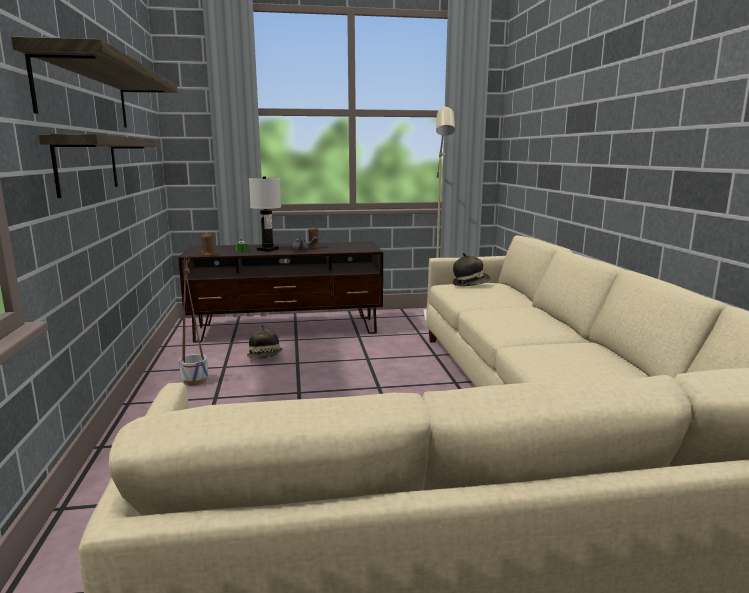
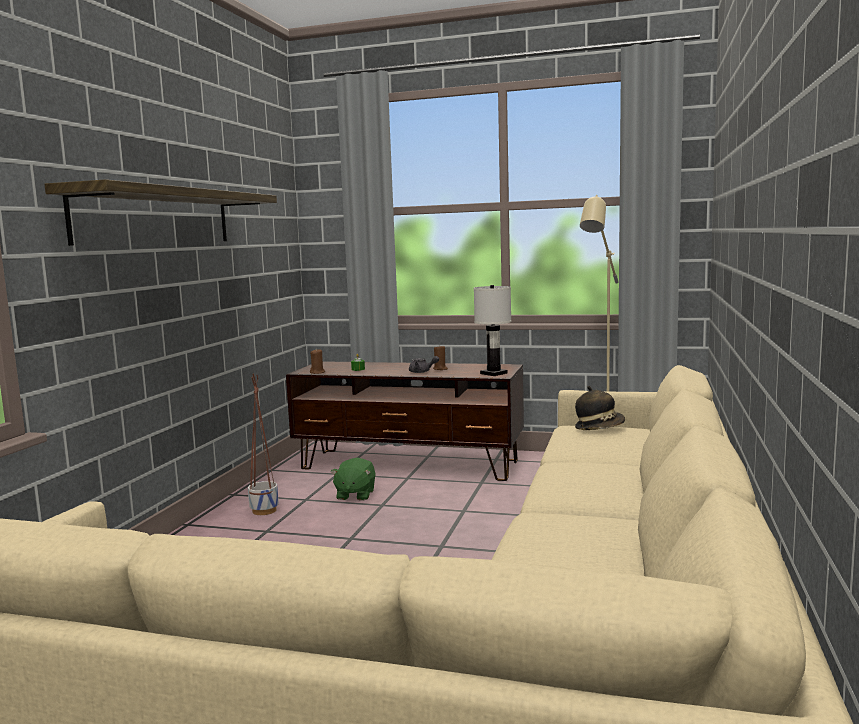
camera: 25 degrees right, 5 degrees down
(87, 164) = (150, 284): shelf -> none
(265, 357) = (355, 495): hat -> green plush toy
(267, 249) = (386, 369): white table lamp -> white table lamp (493, 373)

